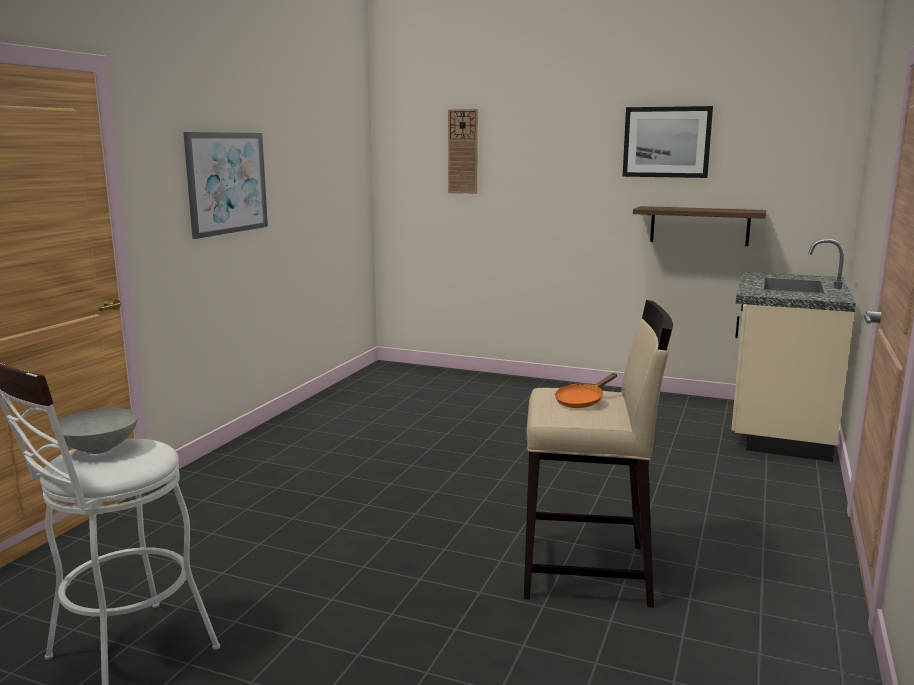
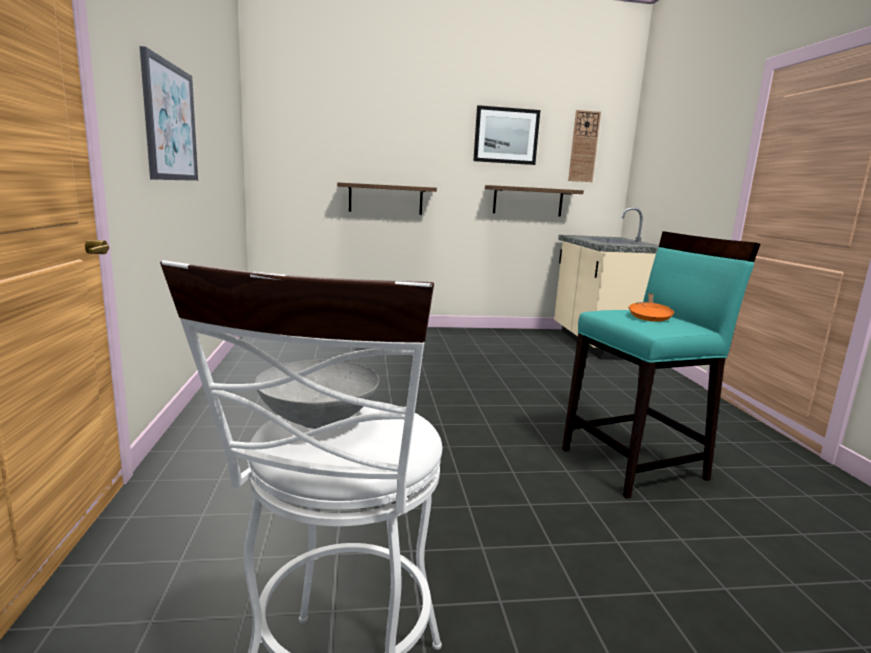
camera: 30 degrees left, 0 degrees up
(463, 151) = (336, 133): wall clock -> wall clock (584, 146)
(517, 225) = (385, 199): none -> shelf
(587, 572) = (635, 464): beige stool -> turquoise stool

